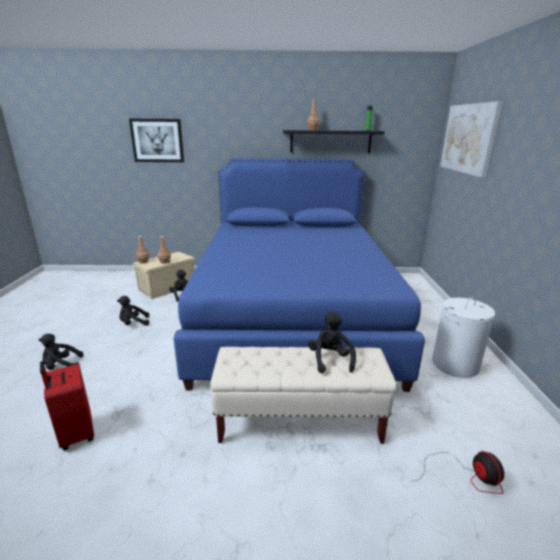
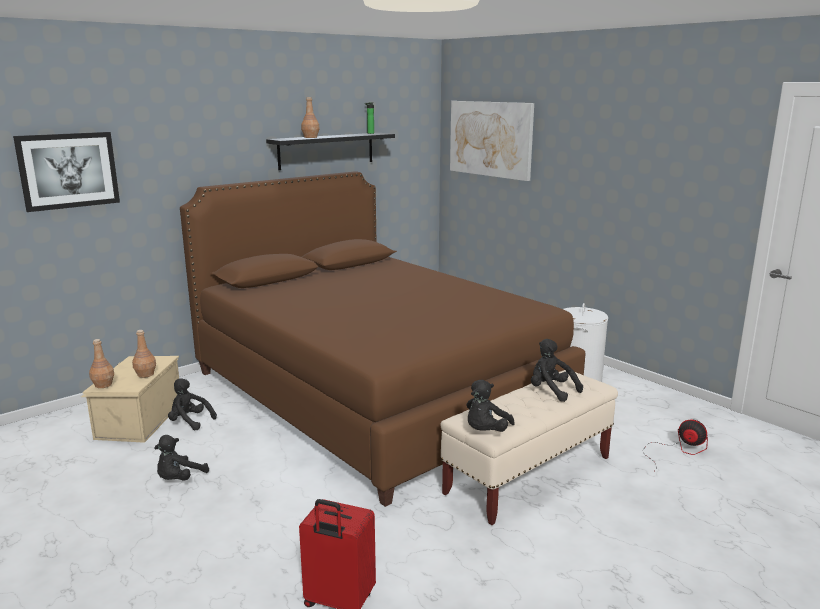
camera: 40 degrees left, 5 degrees down
(62, 366) = (171, 566): black plush toy -> black plush toy (485, 431)
(292, 315) = (375, 392): blue bed -> brown bed

